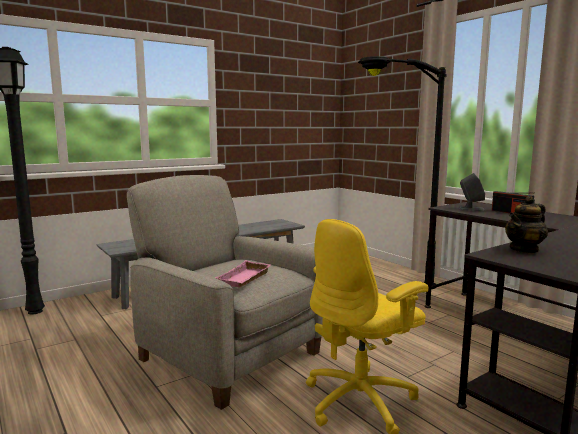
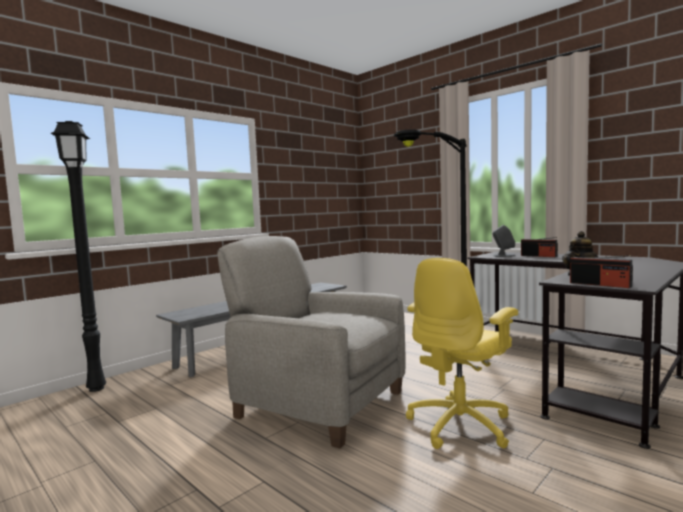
camera: 10 degrees left, 5 degrees down
(245, 279) = (342, 324): pink tray -> none
(532, 266) = (600, 284): none -> radio

